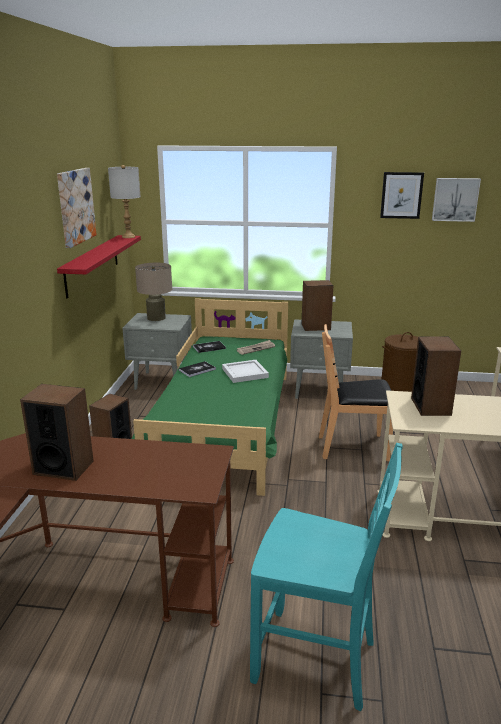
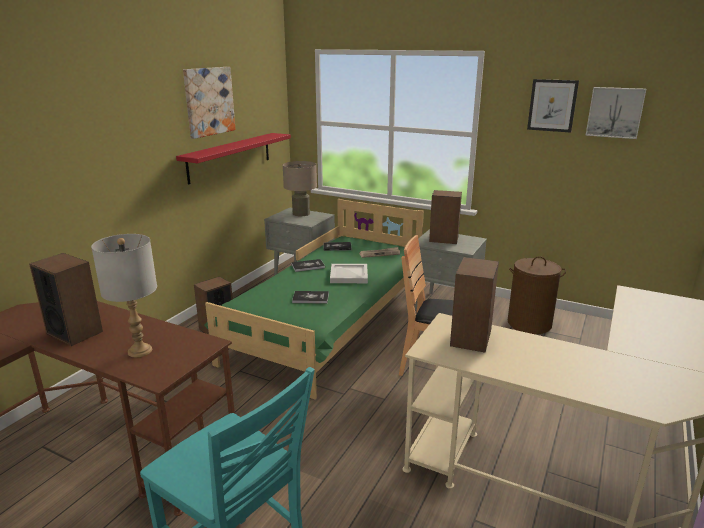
camera: 20 degrees right, 0 degrees up
(128, 237) = (278, 134): grey table lamp -> grey table lamp (140, 350)
(227, 399) = (310, 298): none -> book

